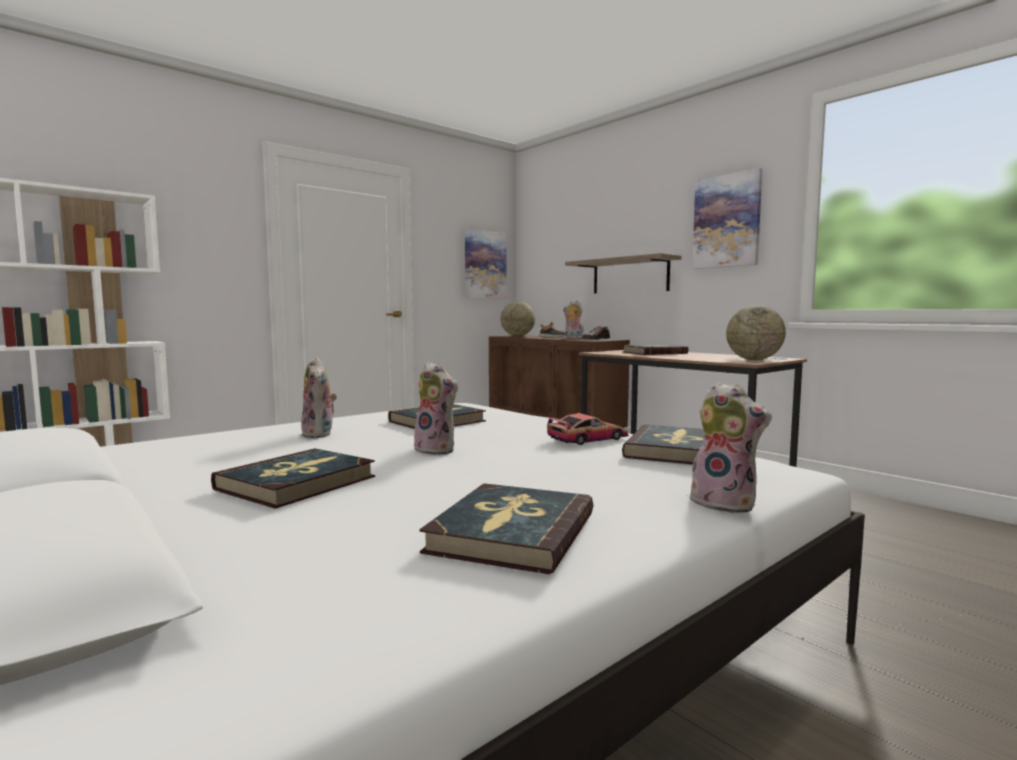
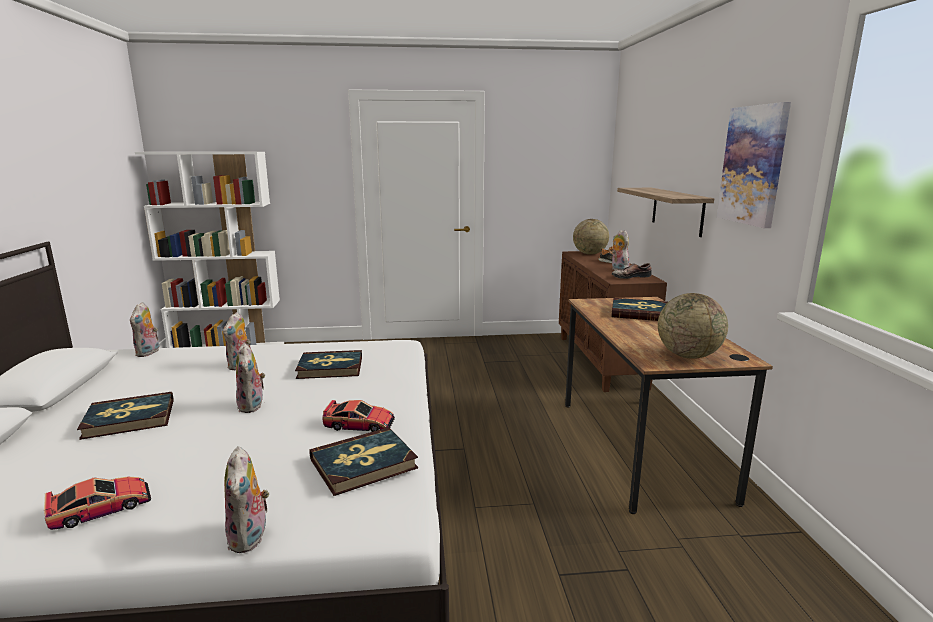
camera: 35 degrees right, 10 degrees up
(126, 446) = (148, 353): none -> plush toy
(485, 265) = (569, 178): picture -> none
(511, 532) = (101, 508): book -> toy car

